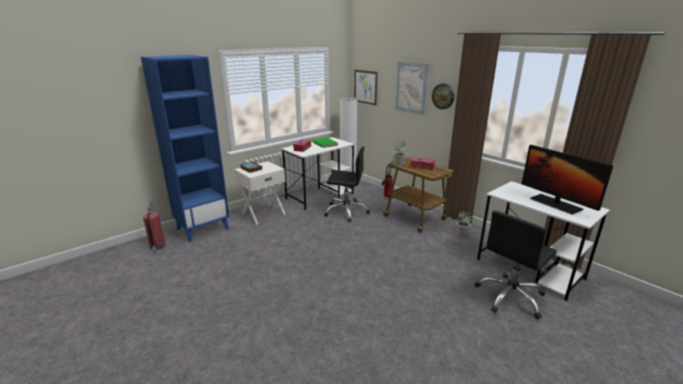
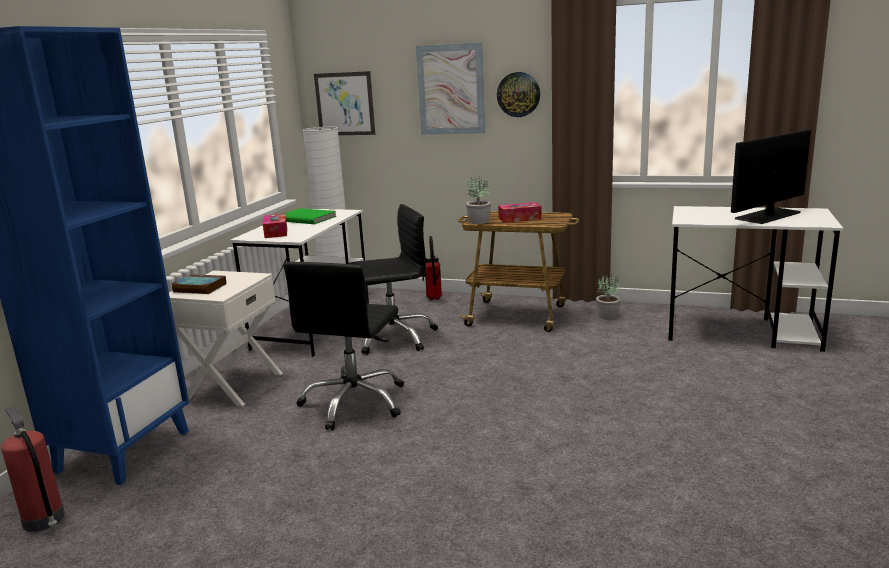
camera: 30 degrees left, 5 degrees down
(510, 297) = (764, 369): black office chair -> black office chair (355, 403)
(555, 204) = (767, 216): monitor -> monitor turned 120 degrees clockwise

